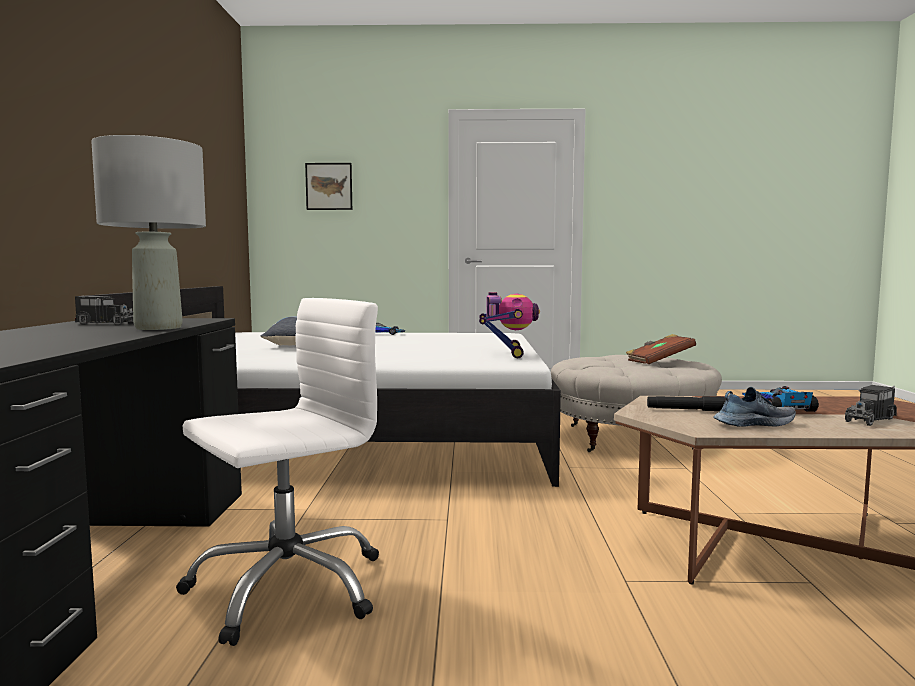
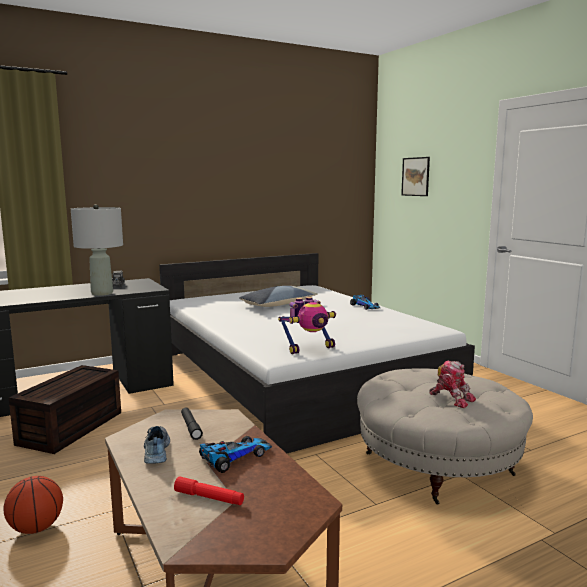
camera: 60 degrees right, 5 degrees up
(287, 587) = (71, 429): white office chair -> brown storage box
(646, 643) = (36, 528): none -> basketball
(659, 361) = (452, 398): brown book -> toy robot
(753, 424) = (155, 452): shoe -> shoe turned 150 degrees counterclockwise
(870, 419) = (209, 498): toy truck -> red flashlight

